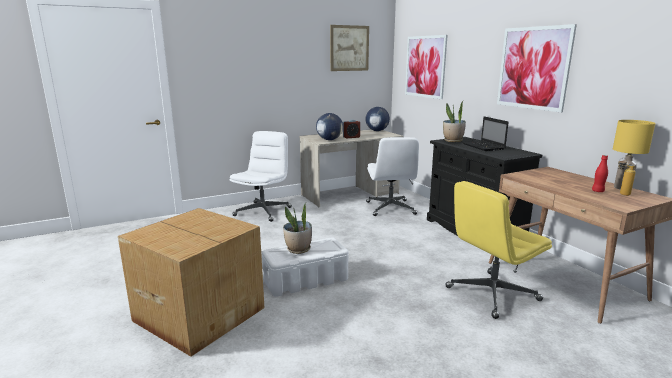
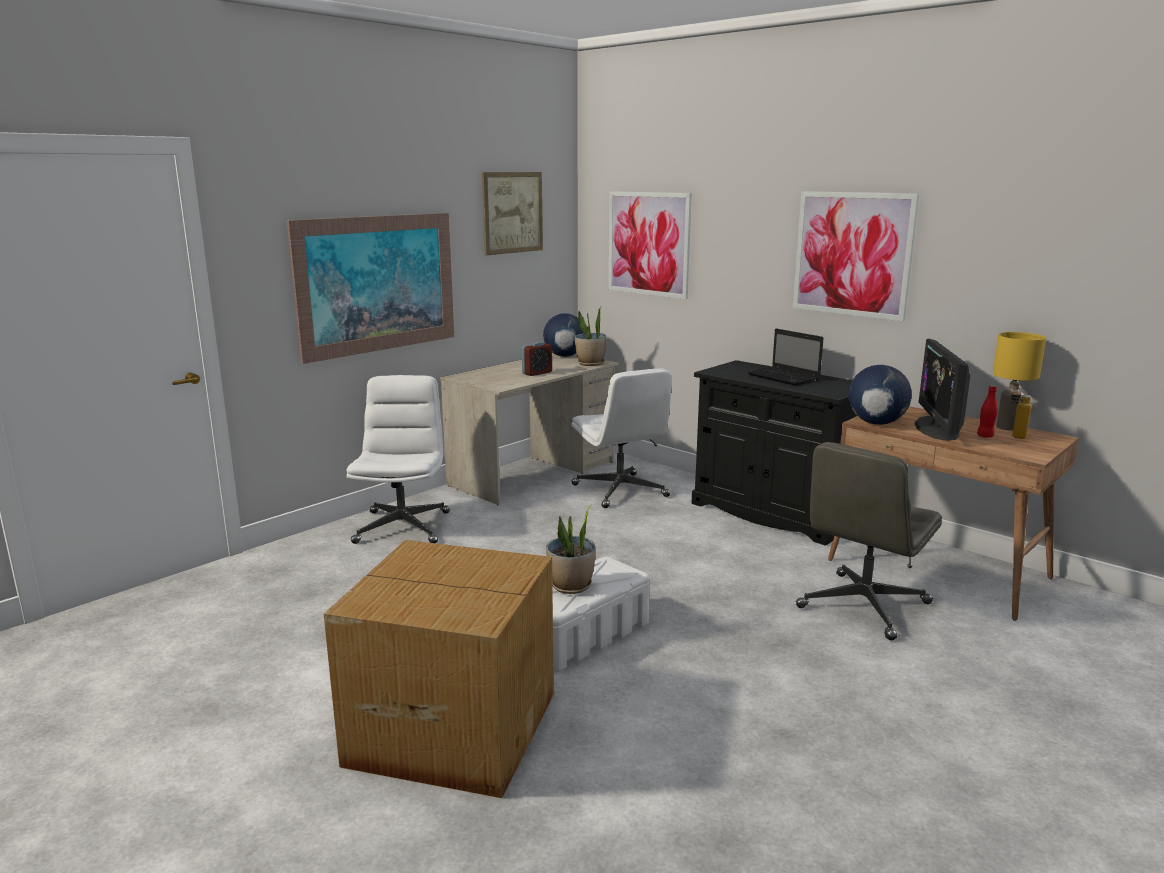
camera: 20 degrees left, 0 degrees up
(263, 82) = (377, 284): none -> picture
(329, 140) = (505, 381): globe -> globe (876, 423)
(453, 141) = (729, 370): potted plant -> potted plant (590, 364)
(491, 294) = (863, 606): yellow office chair -> grey office chair
(565, 184) = (937, 429): none -> monitor

